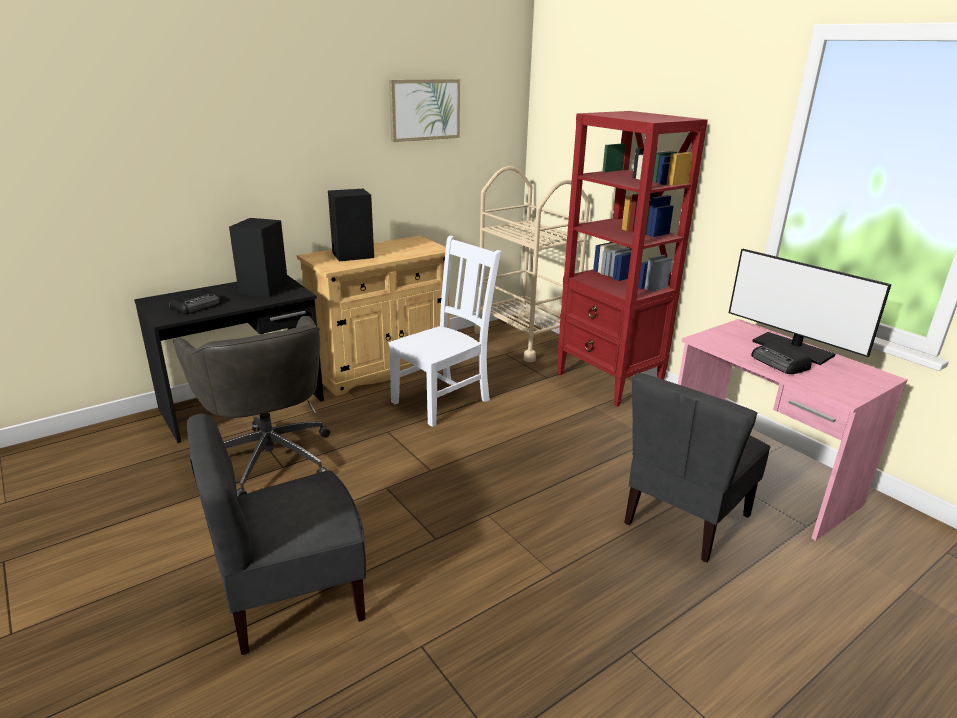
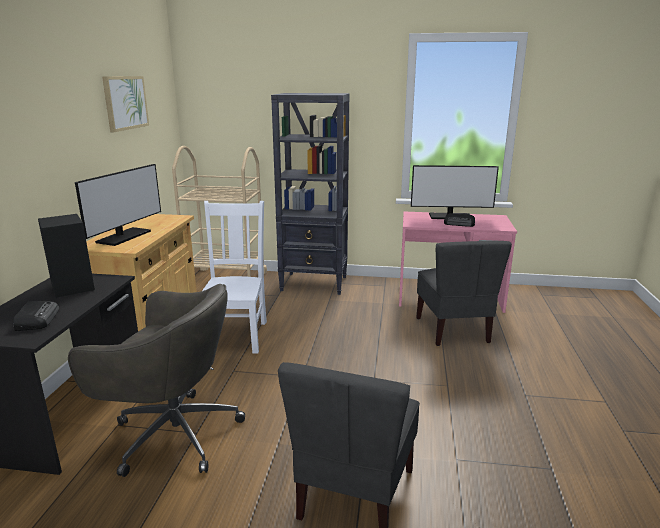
camera: 45 degrees left, 5 degrees down
(354, 255) = (124, 237): black speaker -> monitor
(609, 381) = (314, 284): red bookcase -> black bookcase

